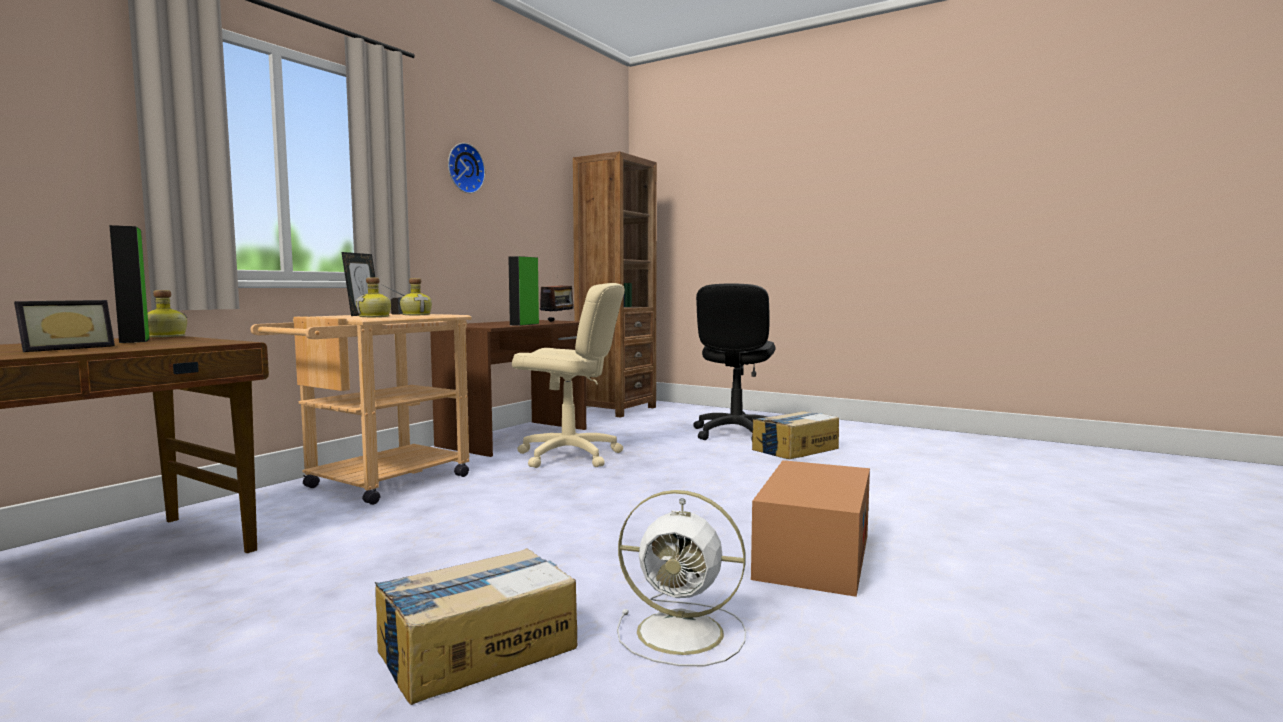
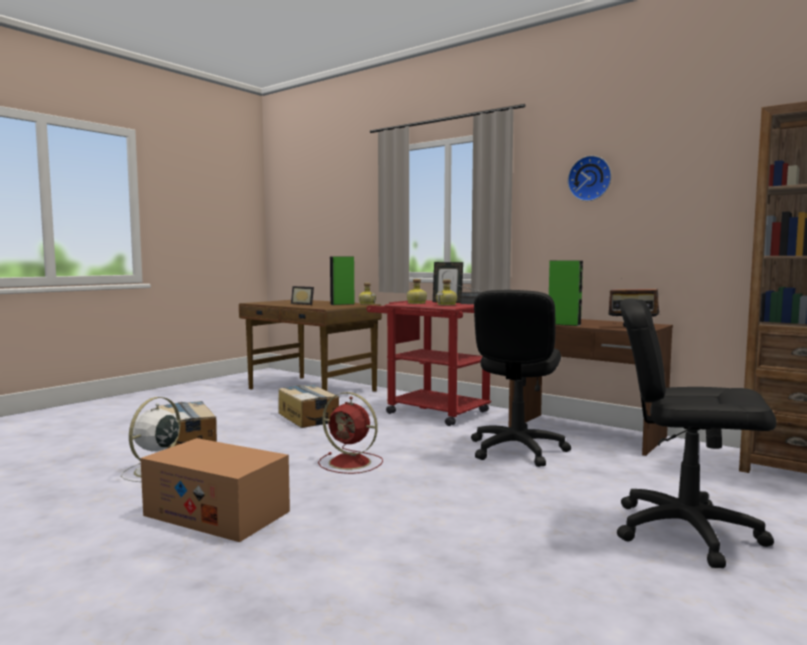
camera: 95 degrees right, 0 degrees up
(377, 485) = (429, 411): beige cart -> red cart
(569, 456) = (516, 450): beige office chair -> black office chair
(617, 511) = (351, 463): none -> red fan
(794, 449) = (598, 562): cardboard box -> cardboard box (308, 417)

